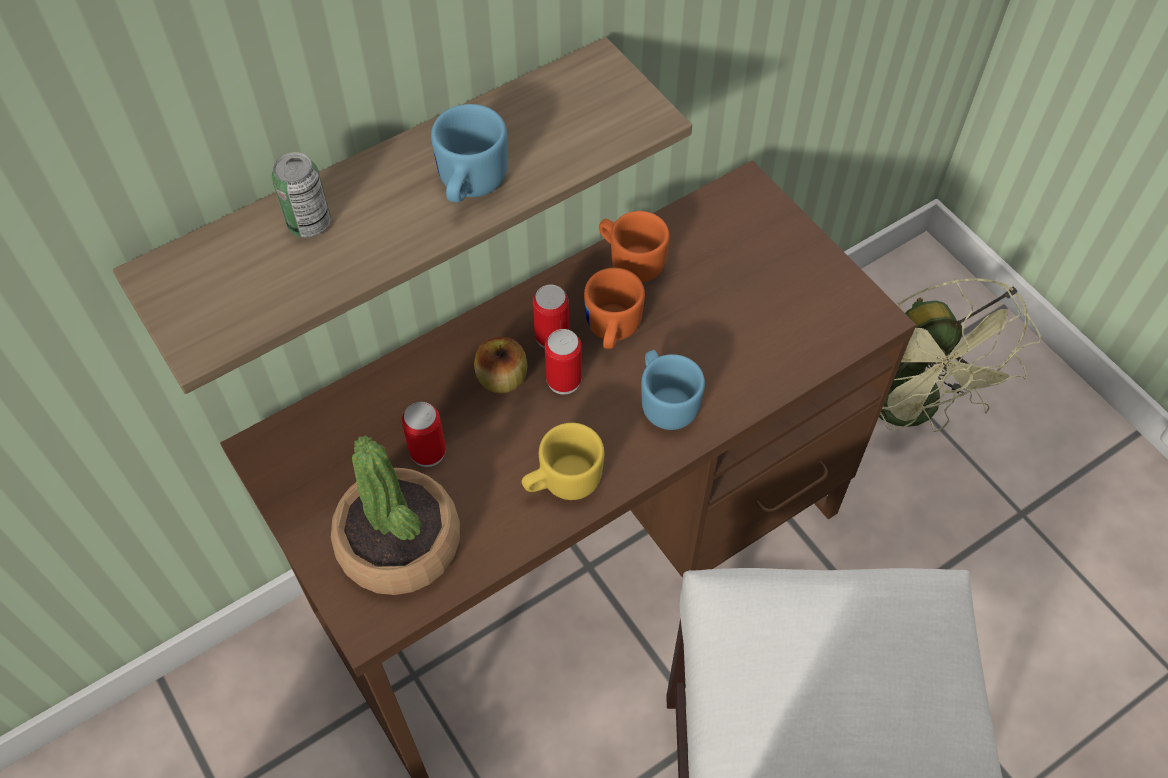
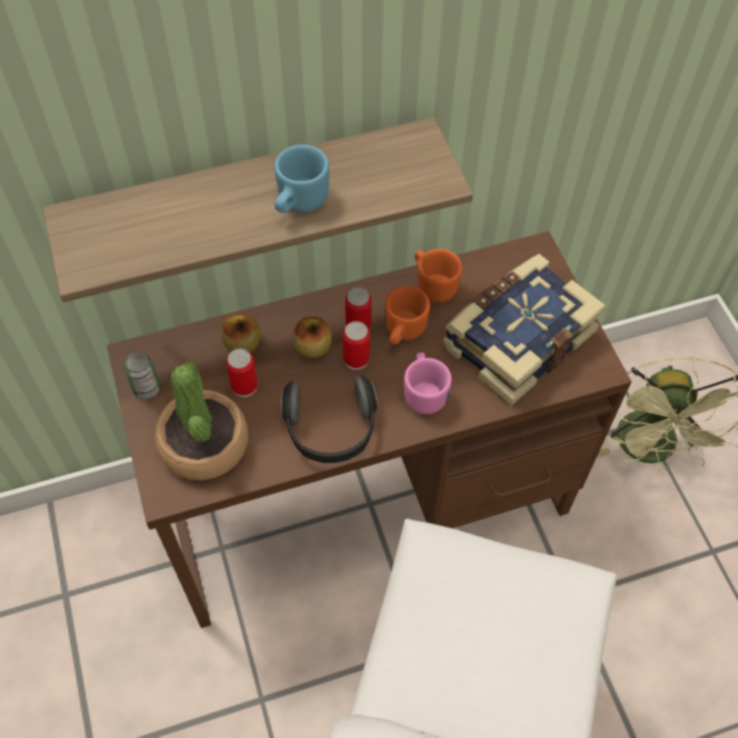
camera: 15 degrees right, 0 degrees up
(309, 223) = (181, 205): can -> can (146, 389)
(406, 397) = (242, 344): none -> apple
(561, 481) = (331, 430): yellow mug -> headphones
(666, 401) = (425, 392): blue mug -> pink mug
(759, 305) = (517, 339): none -> book

